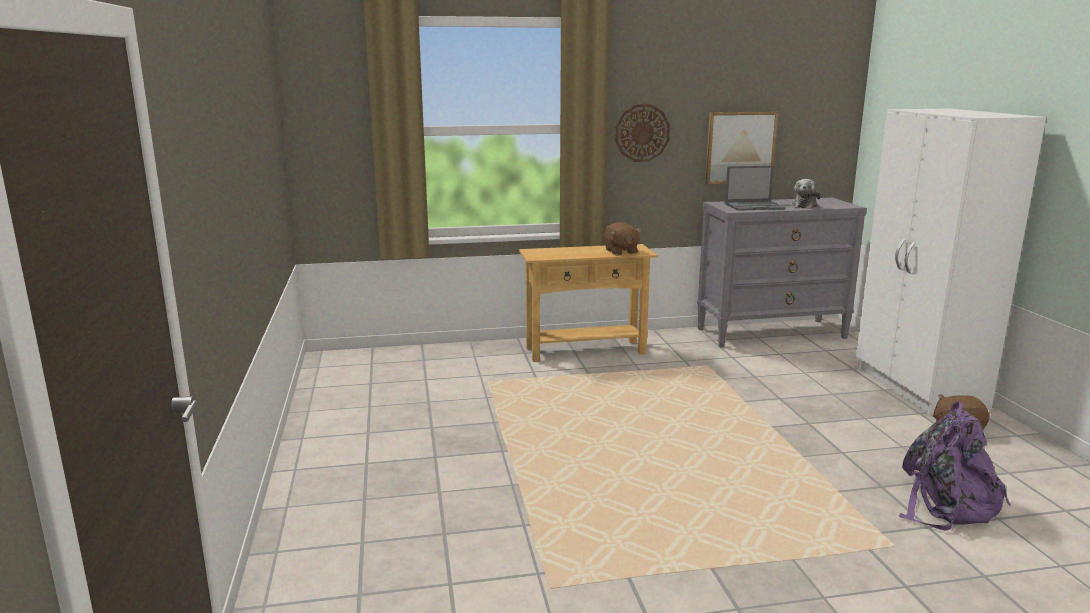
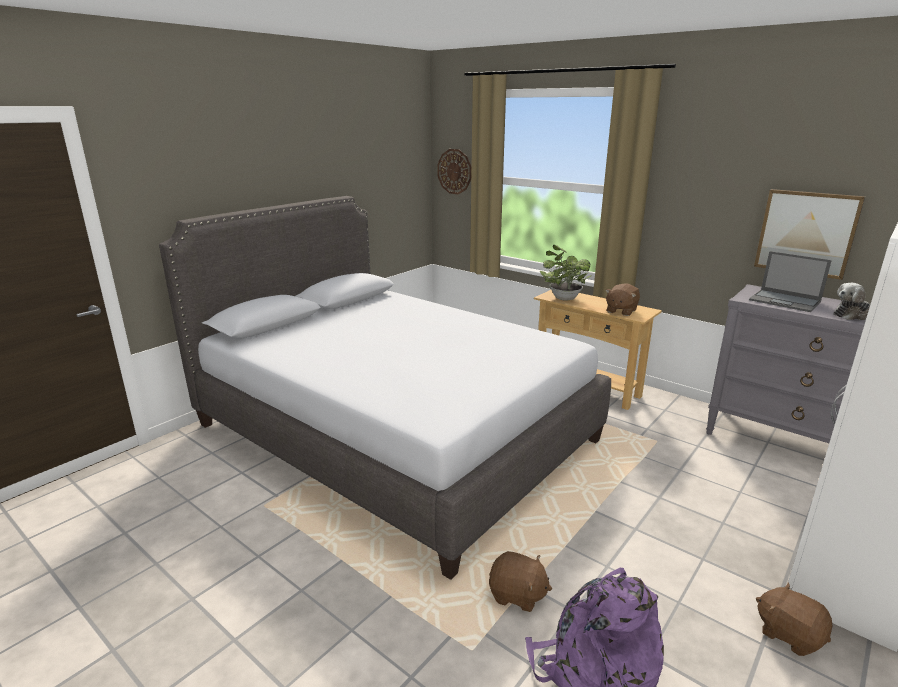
camera: 50 degrees right, 5 degrees up
(516, 460) = (394, 433): none -> grey bed
(551, 254) = (563, 297): none -> potted plant
(642, 133) = (690, 203): wall clock -> wall clock (454, 171)
(844, 500) = (517, 595): none -> brown plush toy

